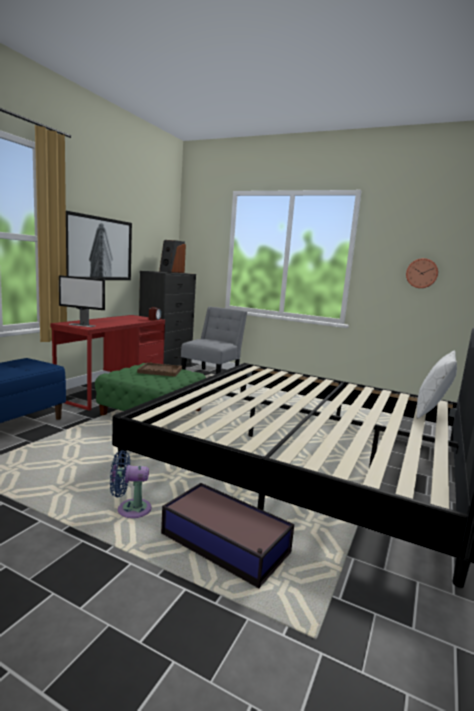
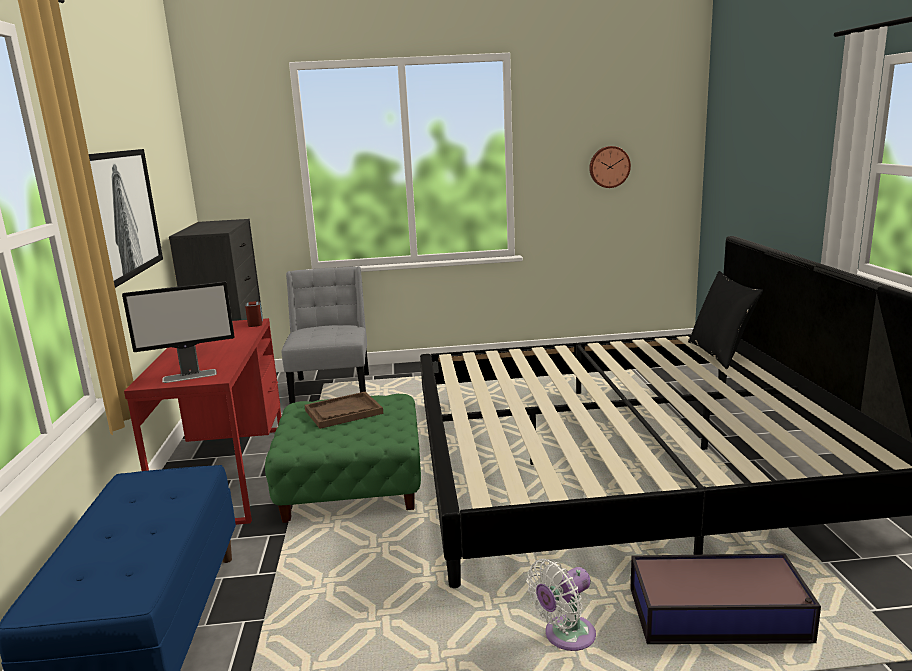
camera: 30 degrees left, 5 degrees up
(130, 509) = (565, 637): blue fan -> white fan
(171, 272) = (211, 225): speaker -> none
(431, 411) = (720, 354): white pillow -> black pillow

